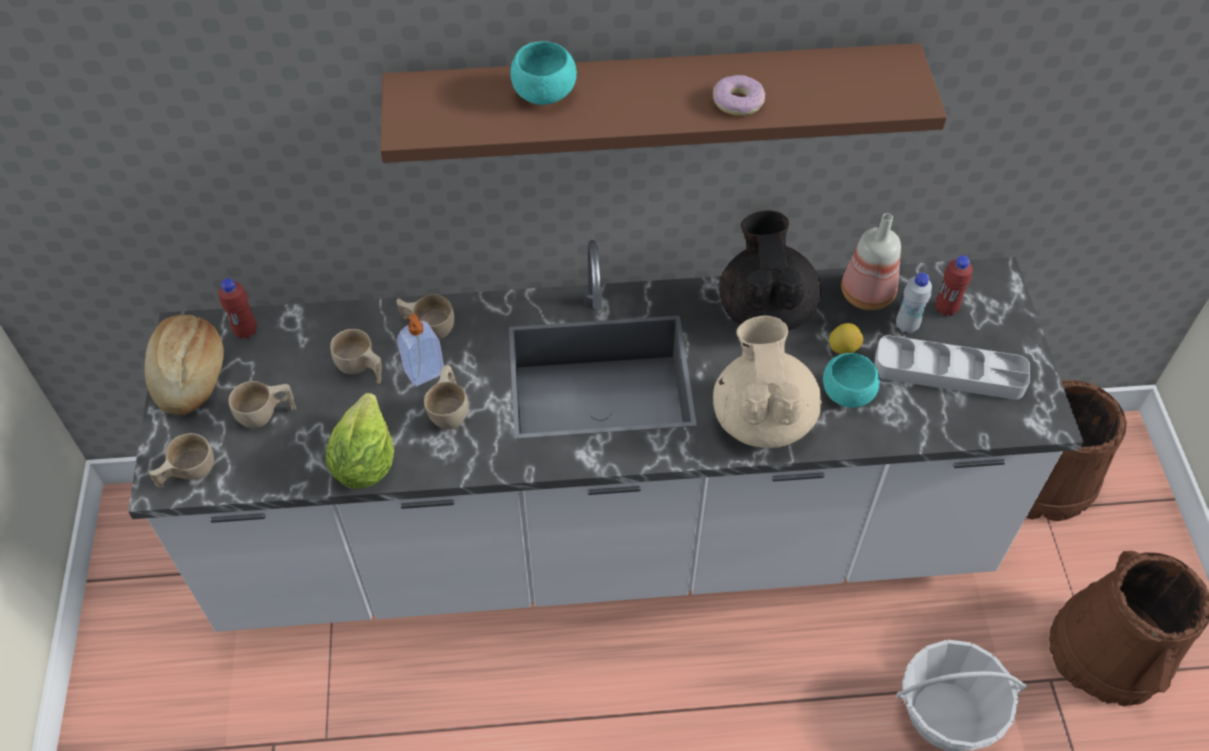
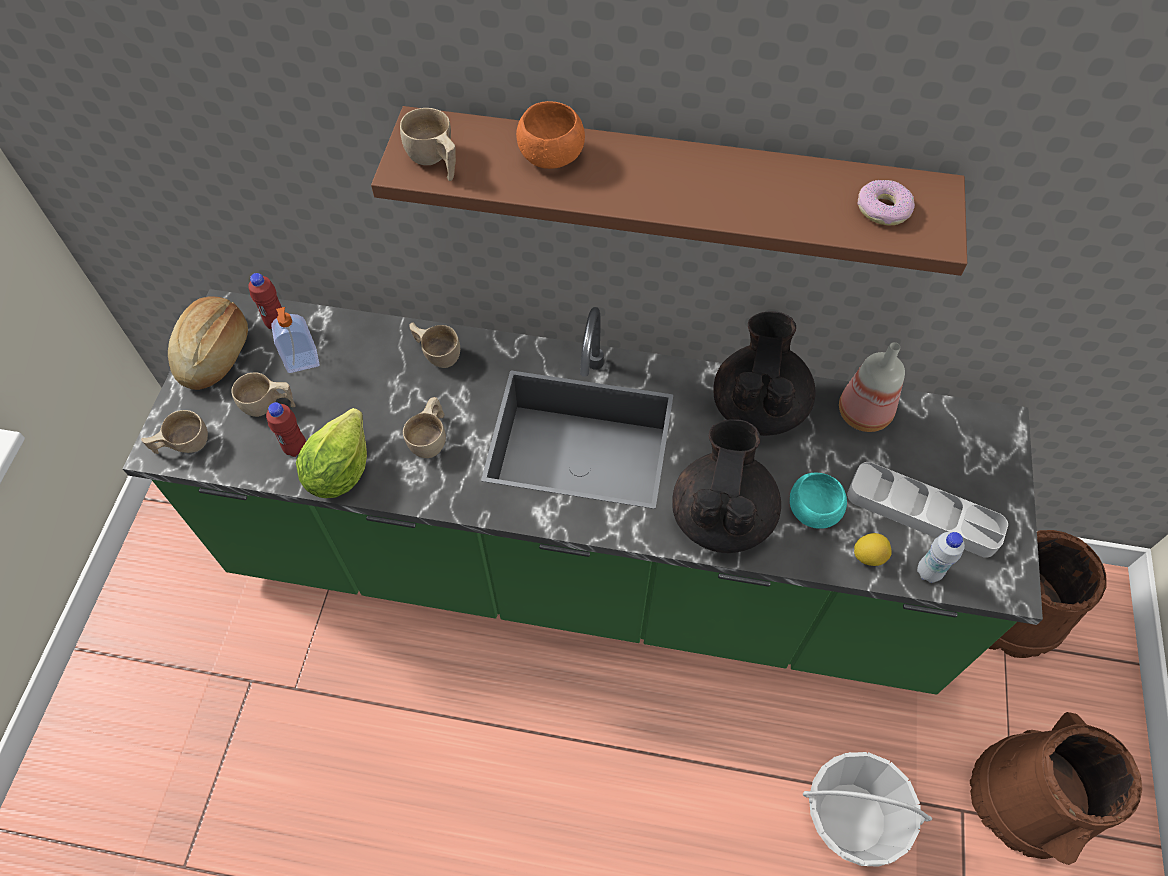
camera: 15 degrees right, 5 degrees up
(361, 369) = (364, 381): beige cup -> beige cup (434, 162)
(425, 373) = (420, 398): soap dispenser -> soap dispenser (302, 362)
(544, 93) = (551, 156): turquoise bowl -> orange bowl
(604, 540) = (584, 570): white counter -> green counter
(738, 102) = (746, 203): donut -> donut (883, 209)
(762, 417) = (722, 515): beige teapot -> black teapot
(843, 348) = (823, 463): lemon -> lemon (868, 556)
(906, 326) = (894, 455): white bottle -> white bottle (928, 572)
(946, 309) = (939, 446): red bottle -> red bottle (295, 448)

